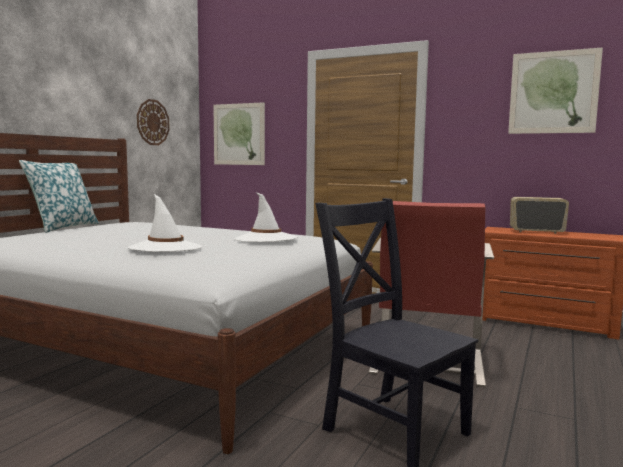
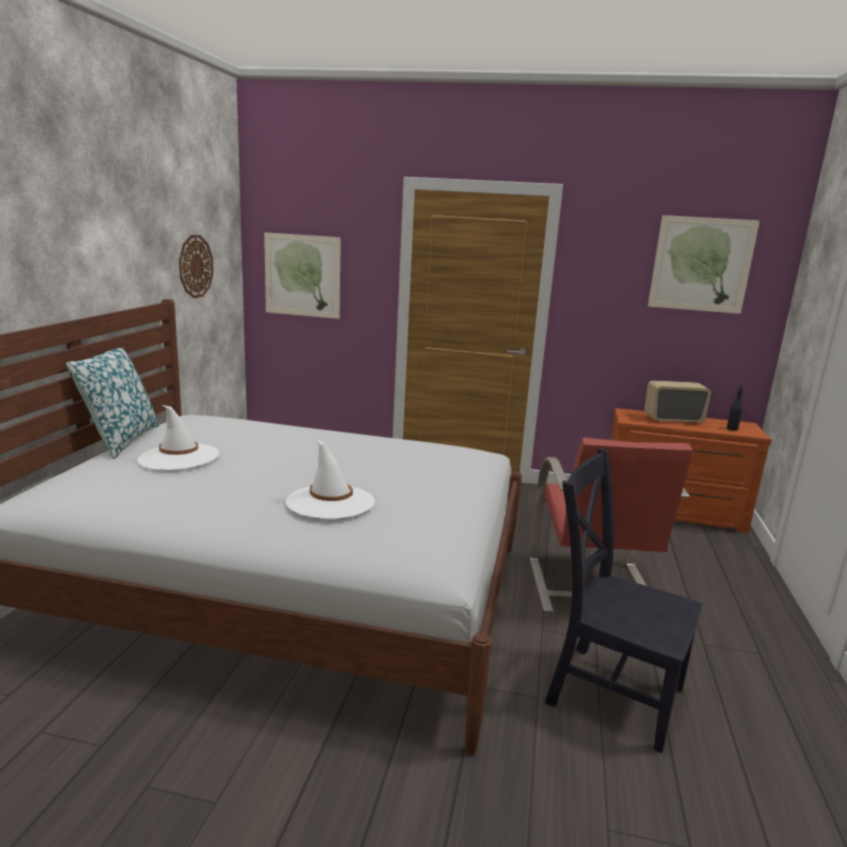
camera: 15 degrees left, 10 degrees up
(265, 239) = (420, 465): white hat -> white hat (179, 457)
(593, 236) = (732, 429): none -> black bottle

